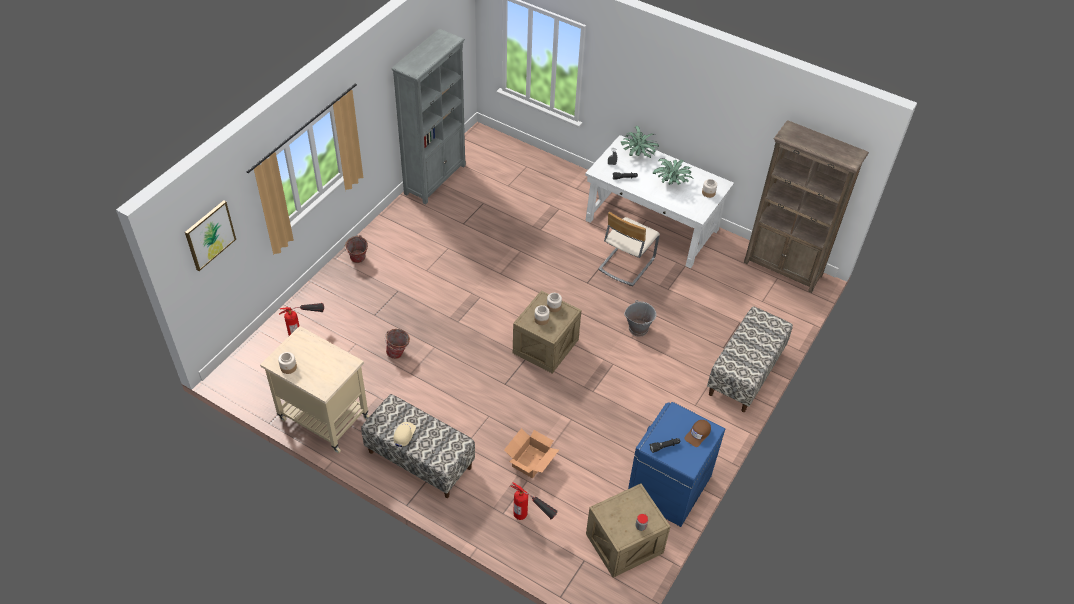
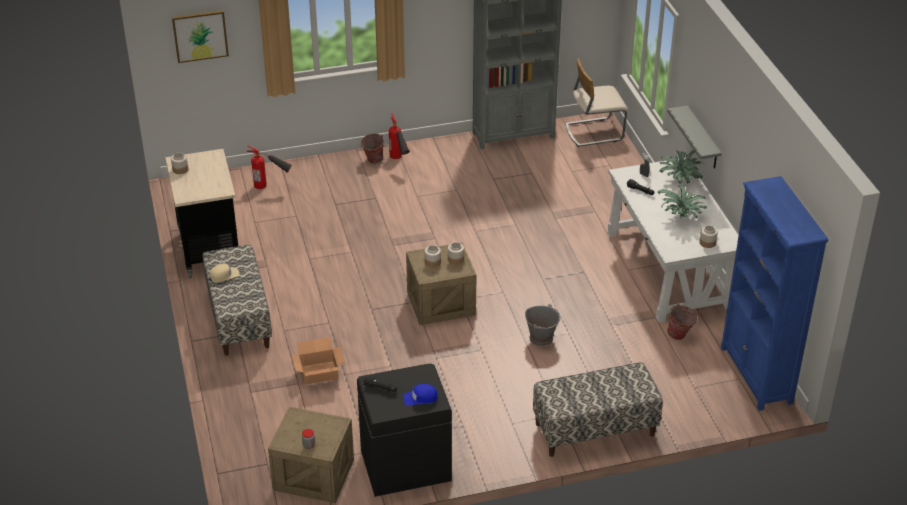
camera: 45 degrees right, 10 degrees down
(323, 419) = (209, 250): beige cart -> black cart
(398, 353) = (318, 240): bucket -> bucket (680, 336)
(532, 519) = (266, 410): fire extinguisher -> fire extinguisher (399, 162)
(626, 264) = (599, 285): beige chair -> beige chair (594, 132)
(645, 115) = (703, 138): none -> grey shelf
(667, 486) = (403, 462): blue washing machine -> black washing machine
(698, 434) = (420, 398): brown cap -> blue cap
(783, 269) = (756, 375): brown bookcase -> blue bookcase

